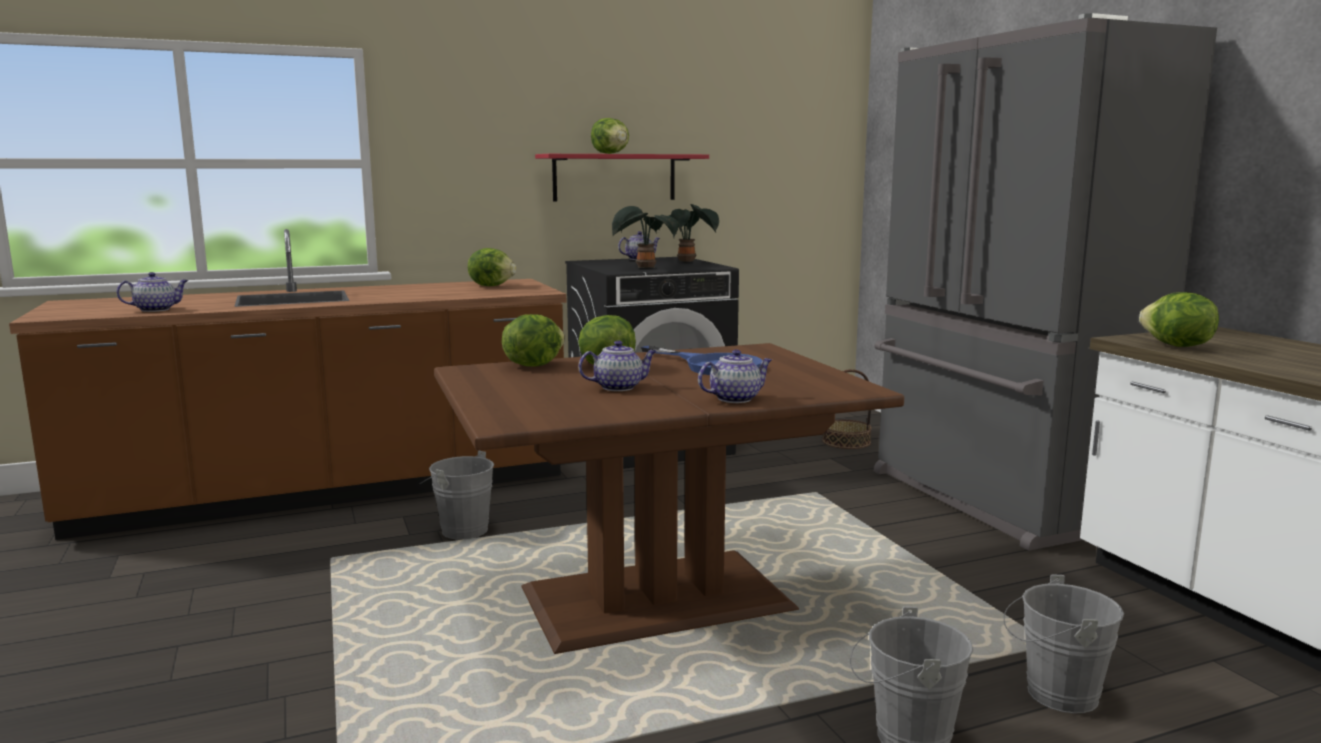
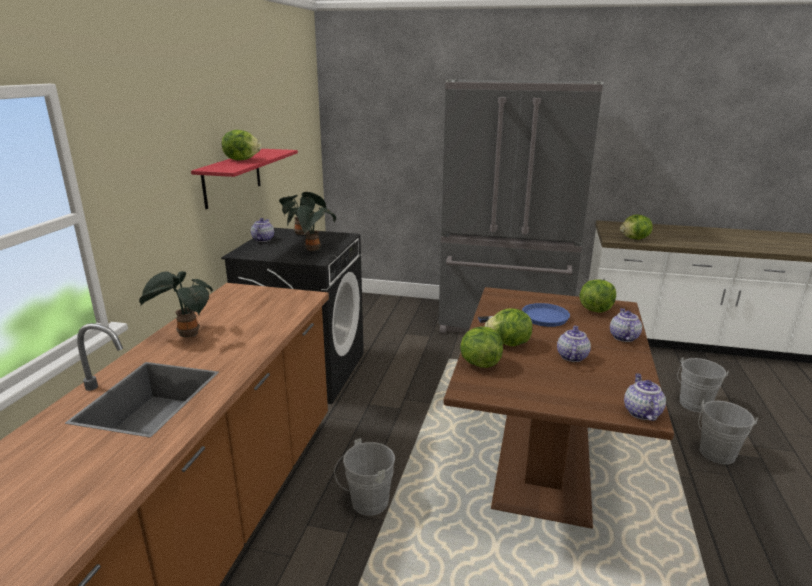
camera: 55 degrees left, 10 degrees up
(156, 309) = (88, 494): teapot -> teapot (641, 412)
(404, 288) = (186, 334): none -> potted plant
(492, 286) = (244, 303): lettuce -> lettuce (595, 309)
(846, 442) = (387, 319): basket -> none

